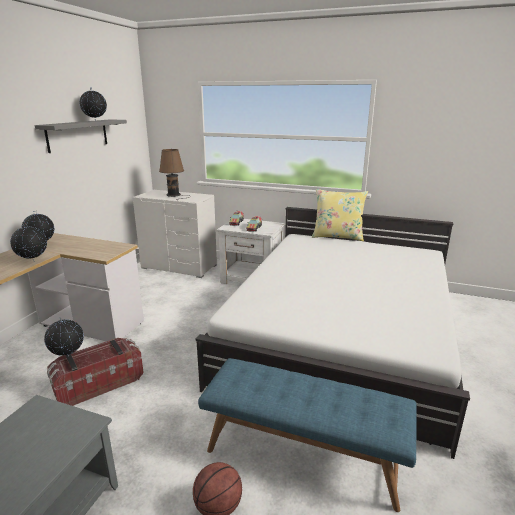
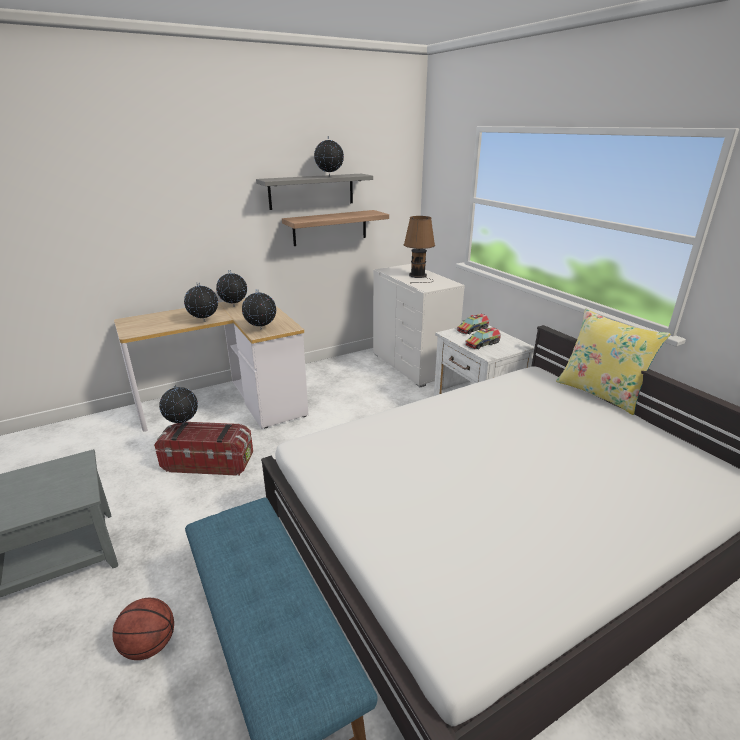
camera: 40 degrees right, 5 degrees up
(94, 166) = (330, 228): none -> shelf
(101, 253) = (261, 329): none -> globe

